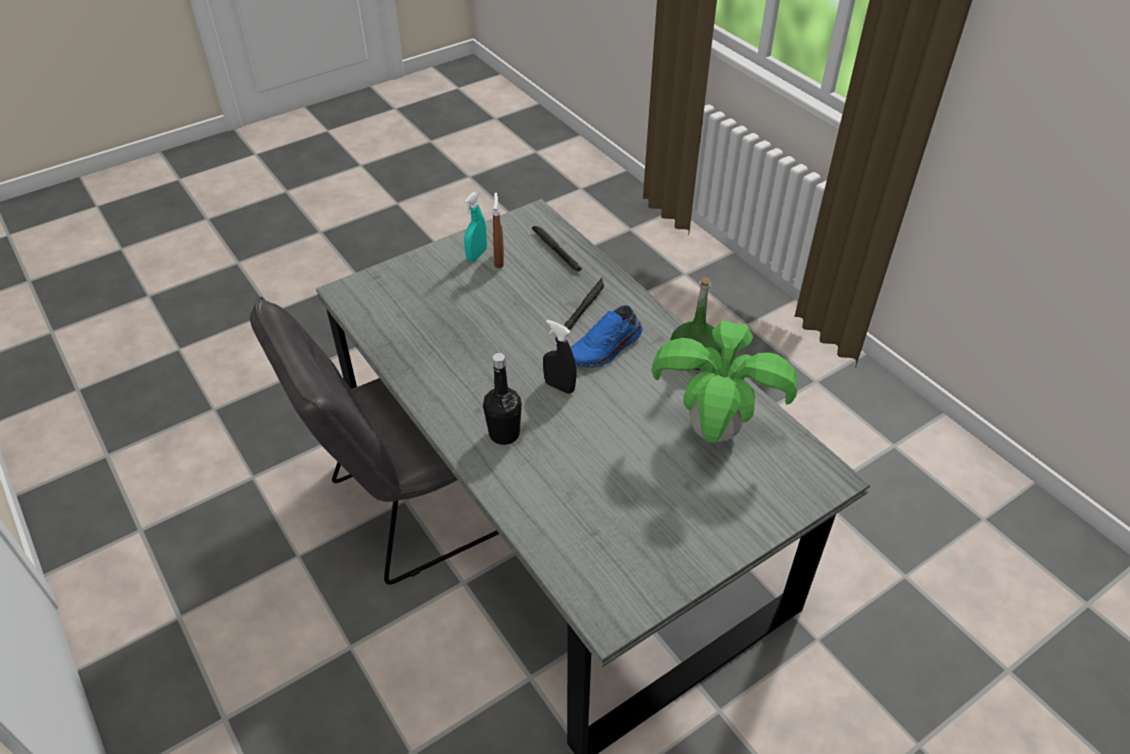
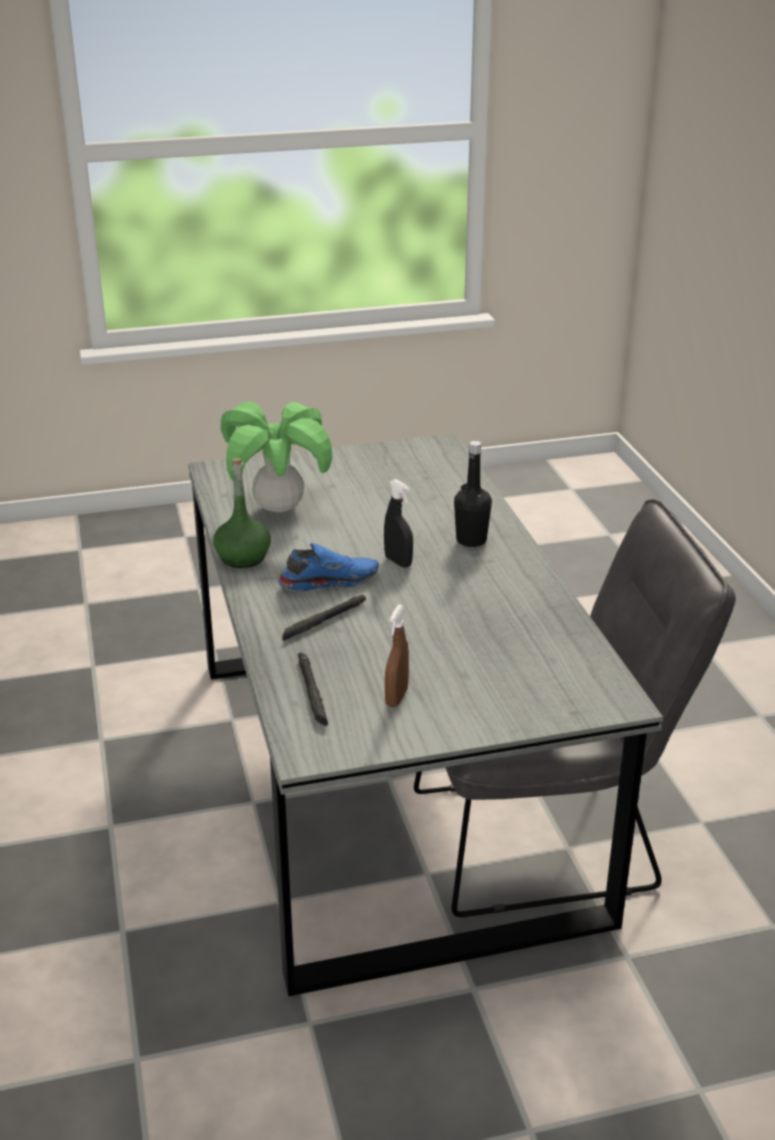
camera: 160 degrees left, 15 degrees down
(476, 255) = (424, 711): turquoise spray bottle -> none

